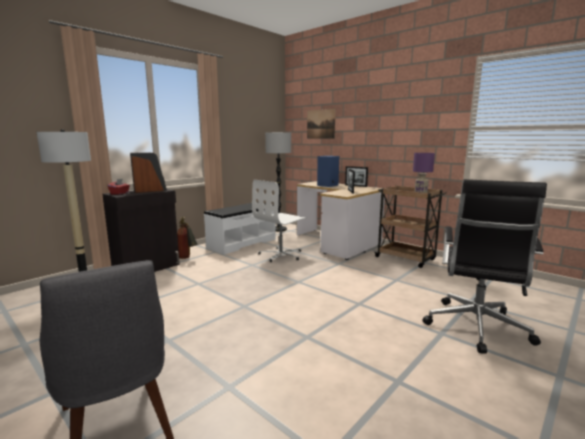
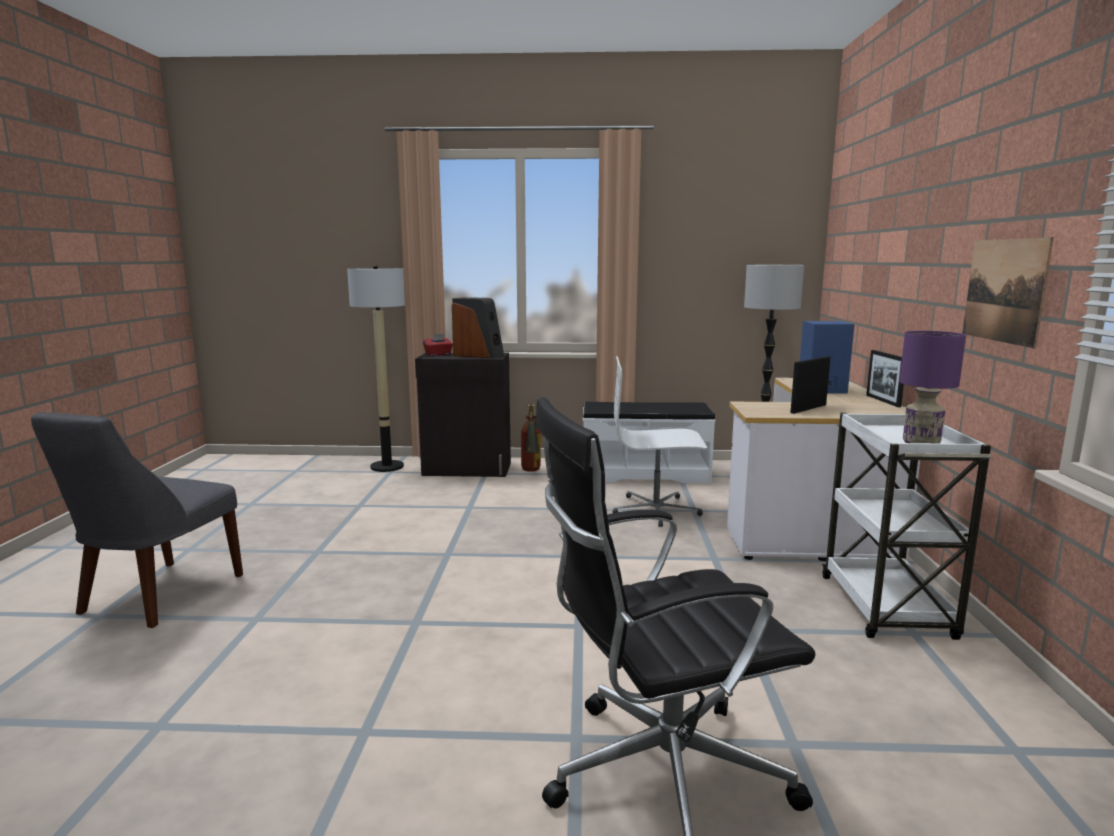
camera: 50 degrees right, 0 degrees up
(321, 124) = (863, 246): picture -> picture (1004, 290)
(406, 258) = (887, 608): brown cart -> white cart

